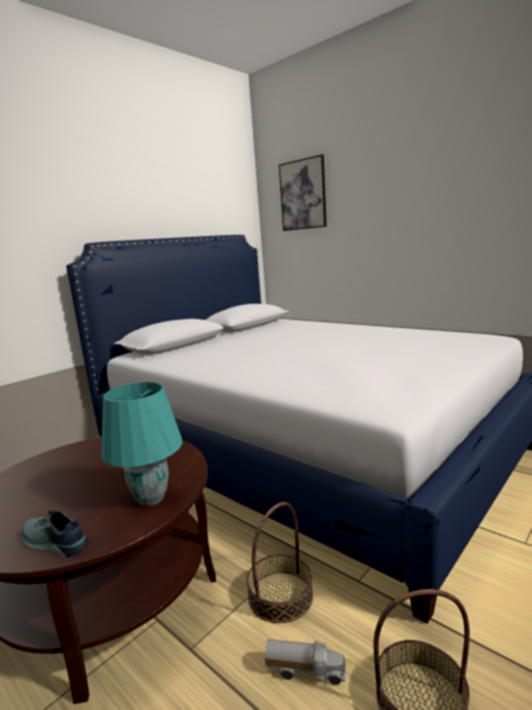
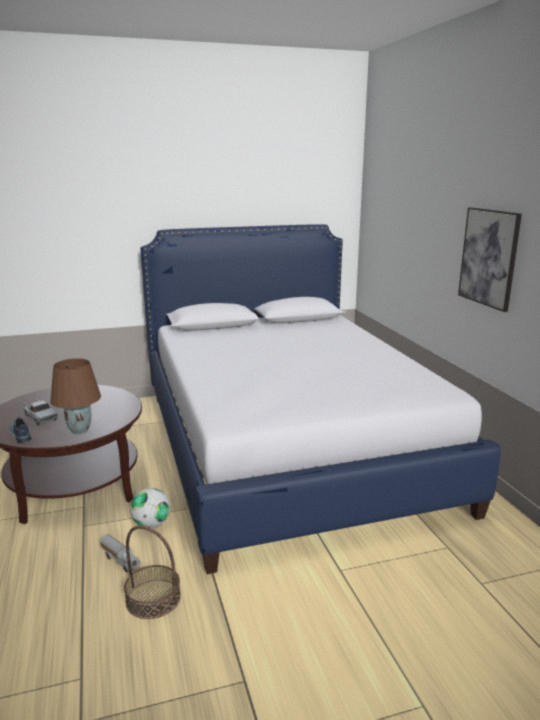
camera: 30 degrees right, 5 degrees up
(54, 505) = (40, 417): none -> toy truck
(151, 498) = (80, 430): turquoise table lamp -> brown table lamp
(280, 595) = (151, 524): basket -> football
(303, 195) = (389, 191): picture -> picture (489, 257)

